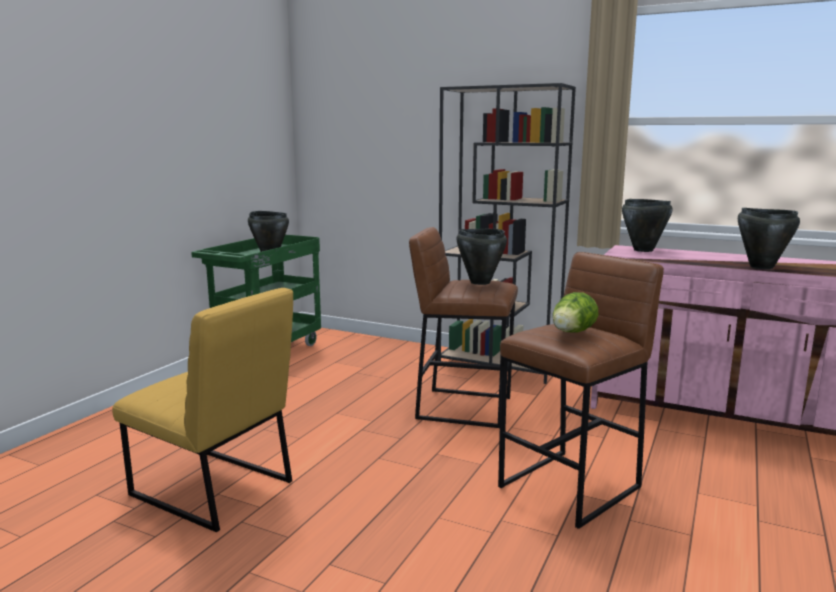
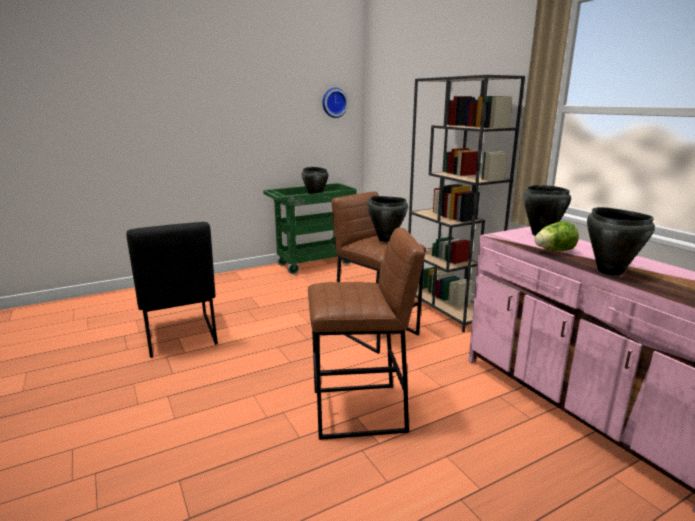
camera: 35 degrees right, 5 degrees up
(214, 489) = (180, 335): yellow chair -> black chair
(262, 120) = (334, 102): none -> wall clock
(572, 333) = (343, 291): lettuce -> lettuce (554, 251)

